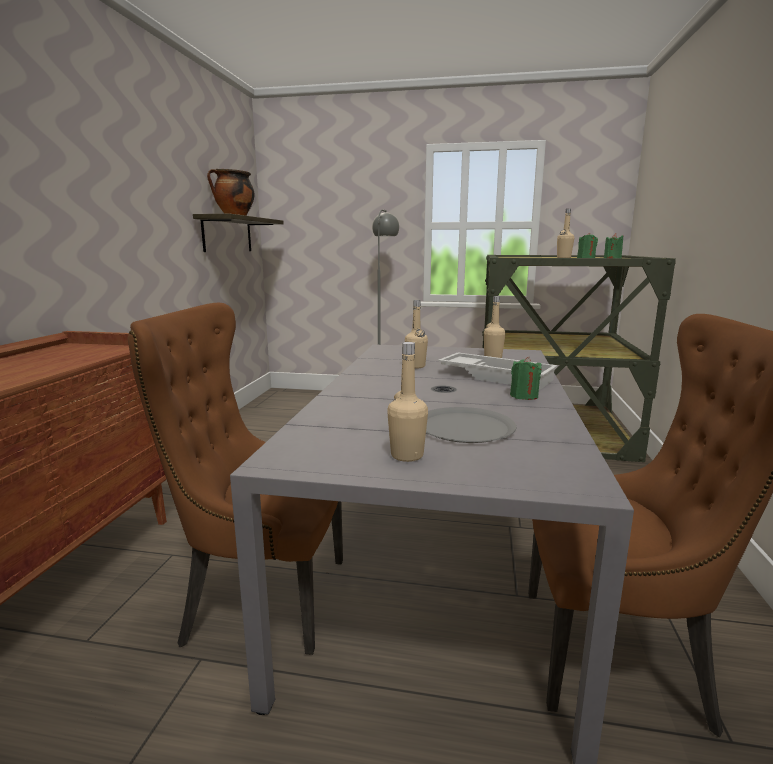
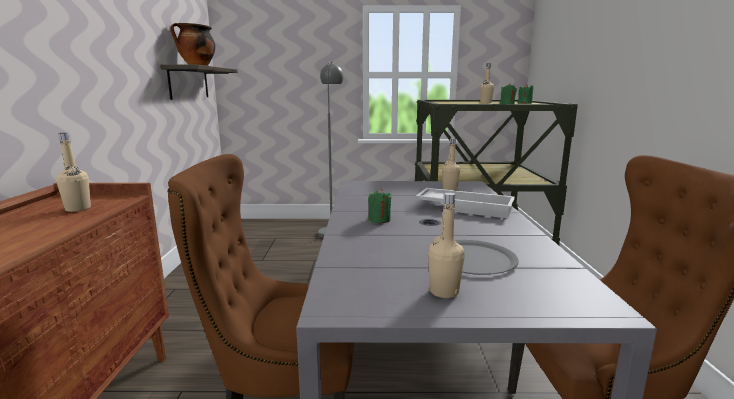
camera: 10 degrees left, 0 degrees up
(415, 366) = (392, 201): beige bottle -> beige bottle (78, 209)
(524, 396) = (499, 225): green candle -> green candle (379, 220)

